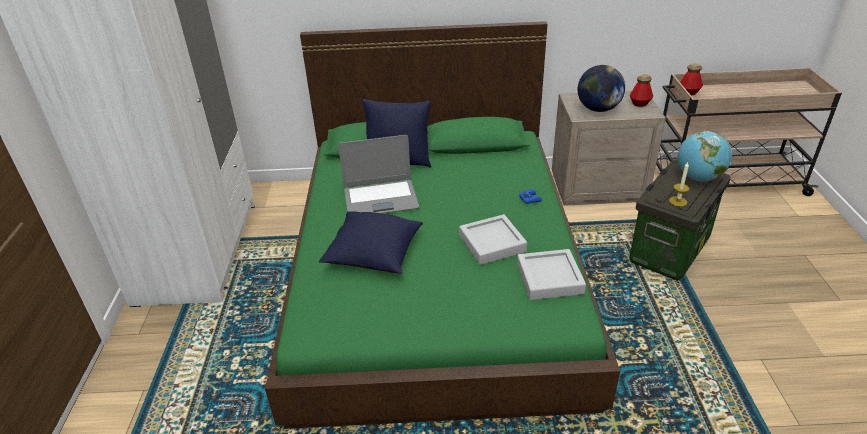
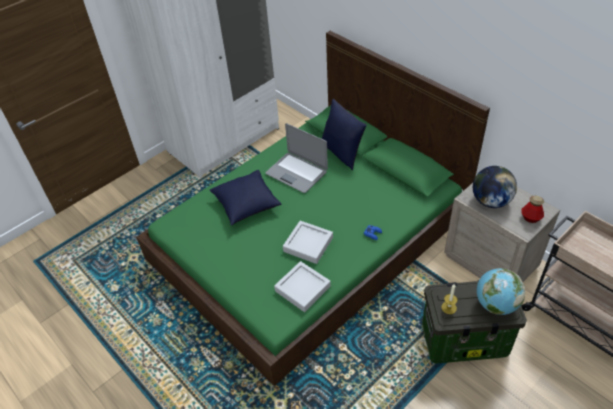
camera: 50 degrees right, 10 degrees up
(689, 92) = (585, 236): bottle -> none

